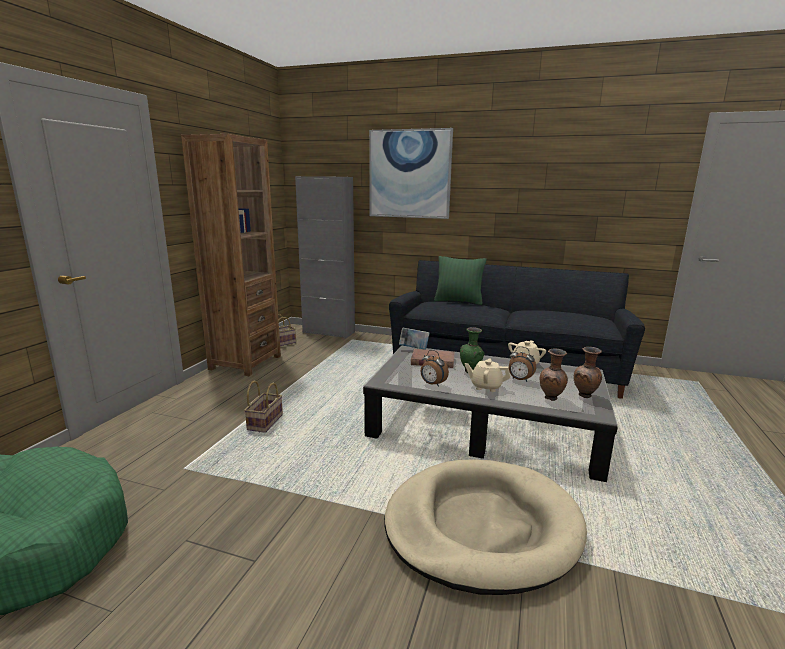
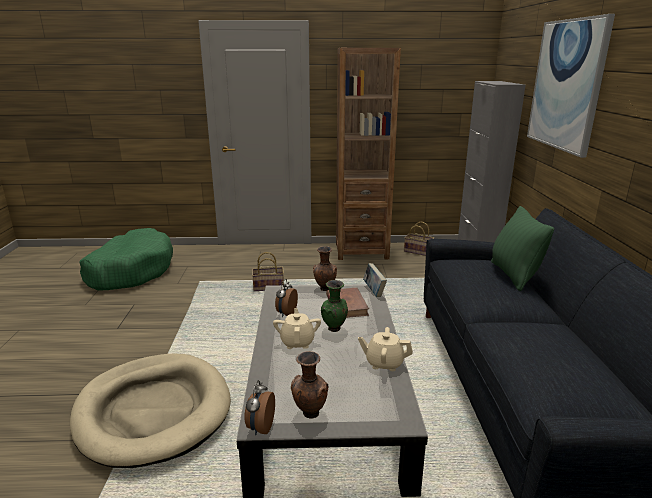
camera: 70 degrees right, 5 degrees up
(519, 380) = (331, 362): alarm clock -> alarm clock (260, 427)
(551, 398) = (287, 387): brown vase -> brown vase (324, 289)

